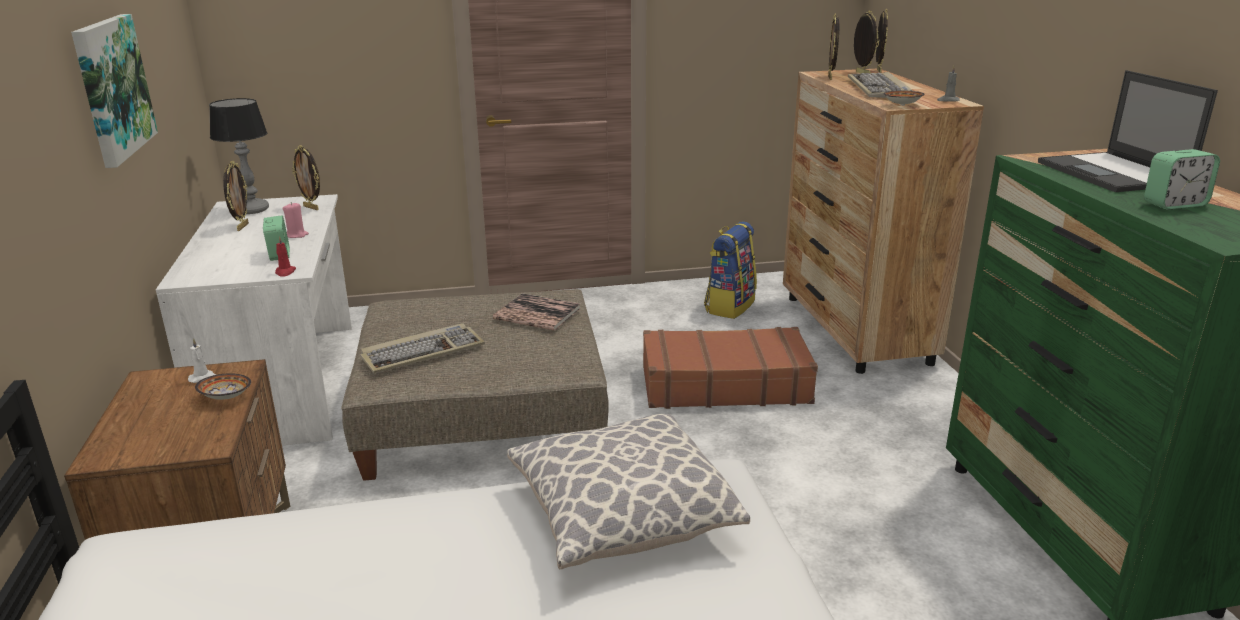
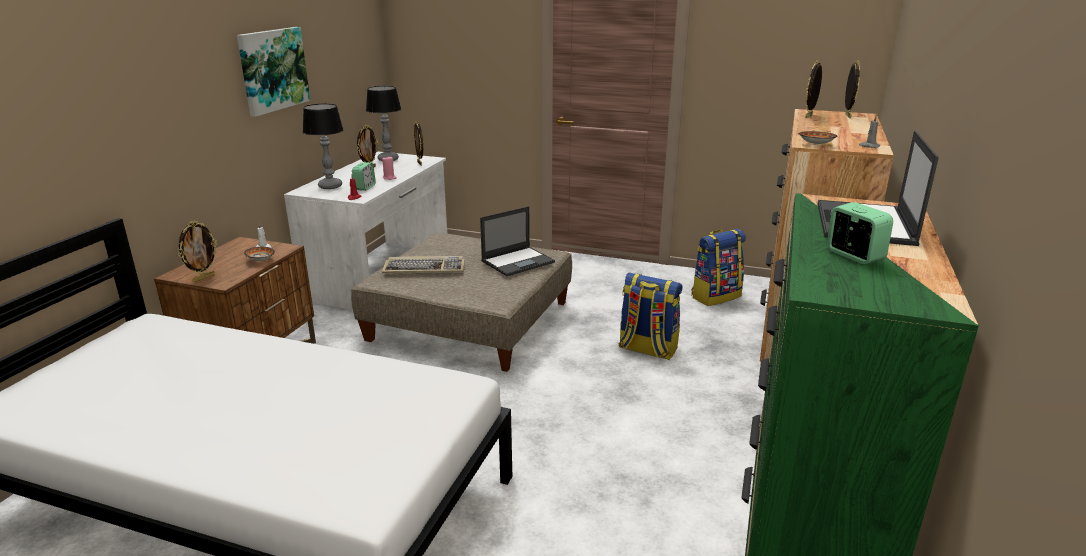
camera: 30 degrees right, 0 degrees up
(218, 263) = (330, 186): none -> table lamp
(537, 313) = (518, 261): book -> laptop
(622, 517) = (378, 388): pillow -> none
(724, 384) = (647, 349): brown suitcase -> backpack
(878, 71) = (868, 115): picture frame -> picture frame (203, 278)
(879, 89) = (829, 130): keyboard -> none
(1174, 204) = (854, 256): alarm clock -> alarm clock turned 135 degrees counterclockwise

